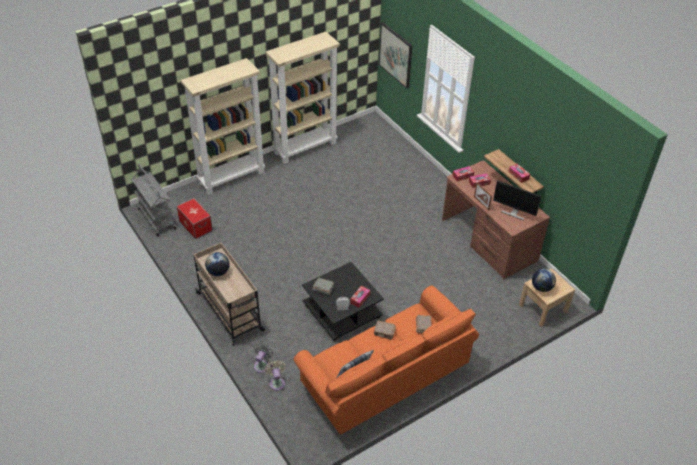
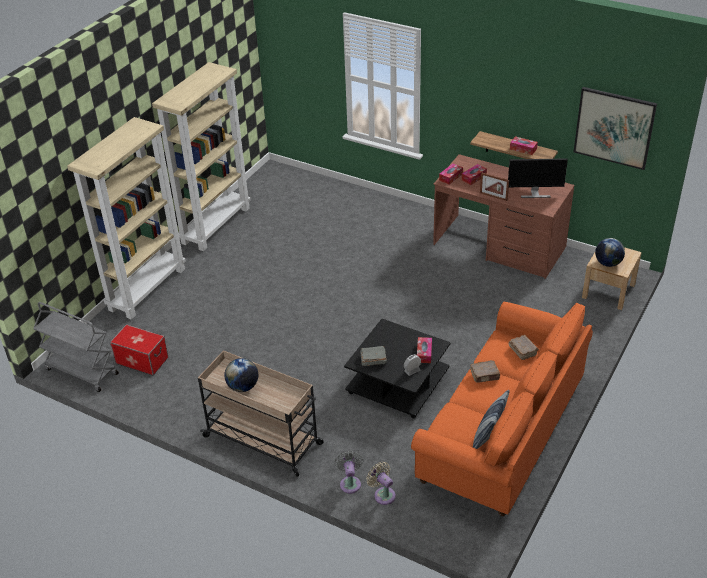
camera: 25 degrees left, 5 degrees down
(396, 55) = (292, 72): picture -> picture (614, 127)

